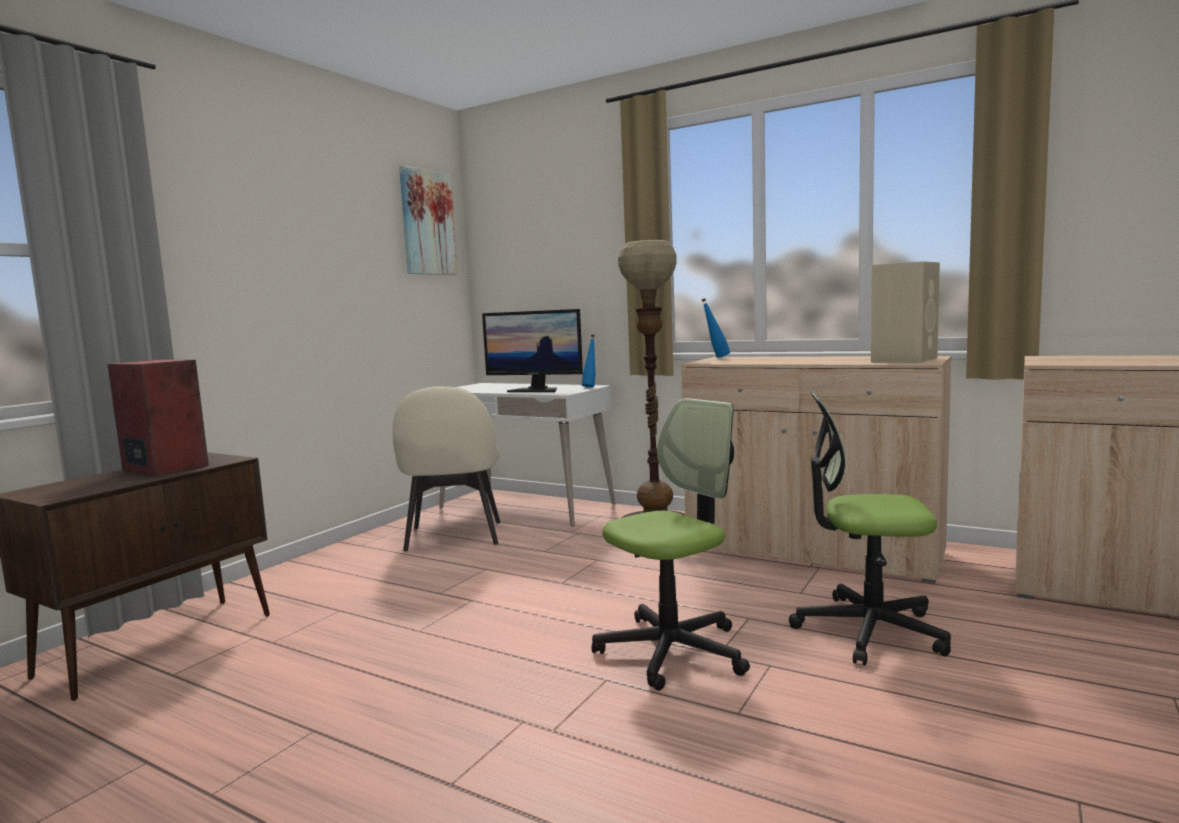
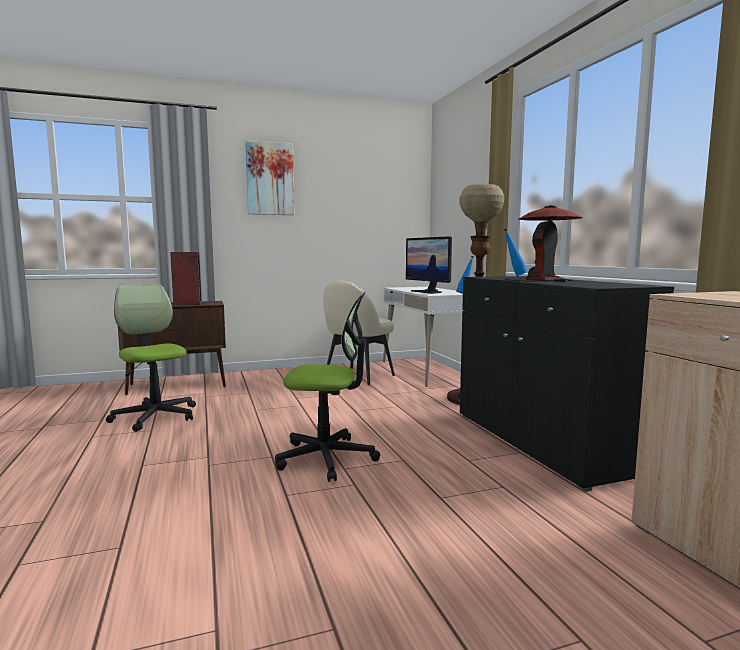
camera: 40 degrees right, 0 degrees up
(427, 223) = (396, 180): picture -> picture (270, 179)
(793, 359) = (542, 279): none -> table lamp
(812, 551) = (542, 442): beige cabinet -> black cabinet
(868, 630) = (456, 494): office chair -> office chair (155, 416)
(904, 360) = (602, 285): beige speaker -> none

